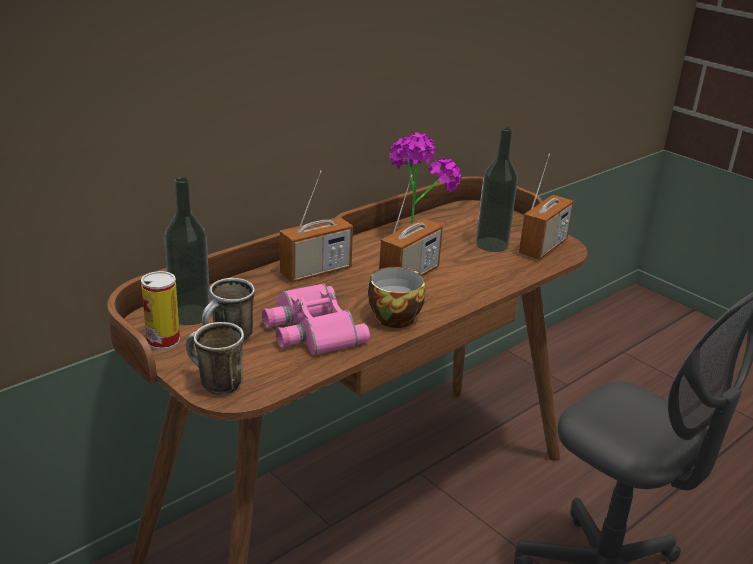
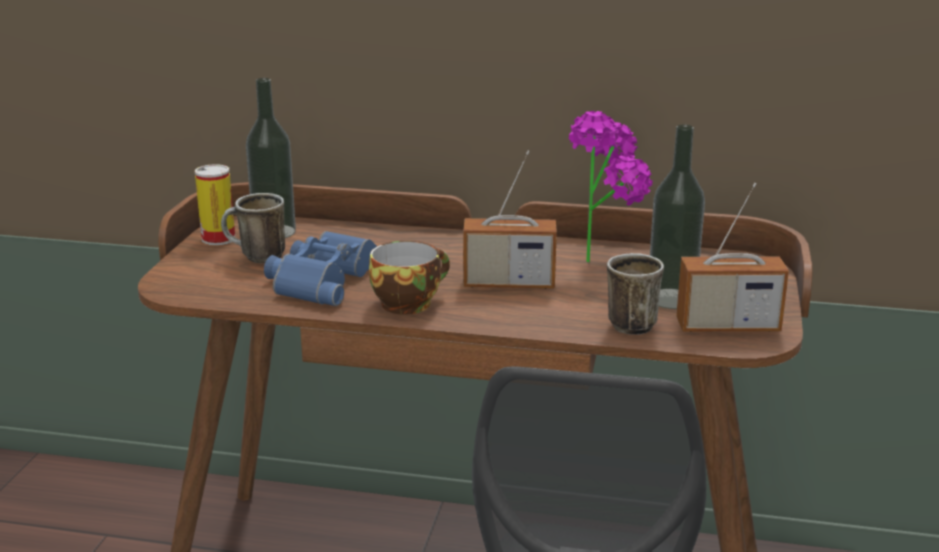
camera: 55 degrees right, 5 degrees down
(213, 384) = (177, 276): mug -> mug (627, 323)
(310, 329) = (323, 279): pink binoculars -> blue binoculars
(316, 271) = (437, 246): radio -> none

